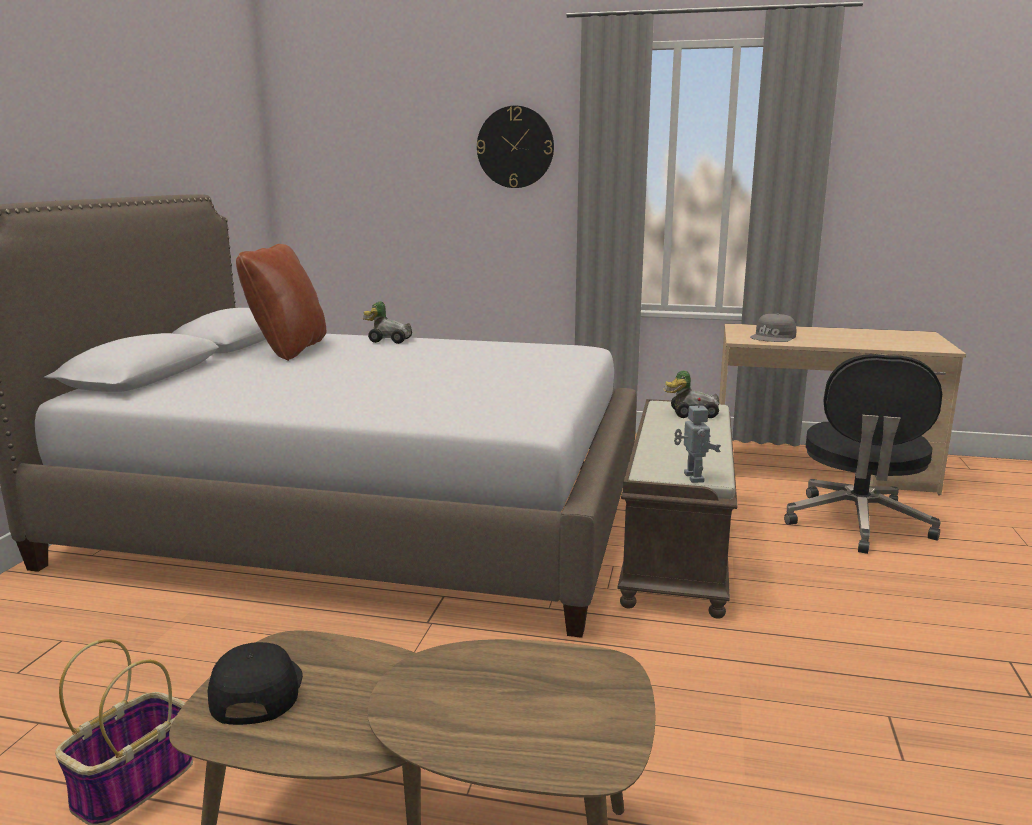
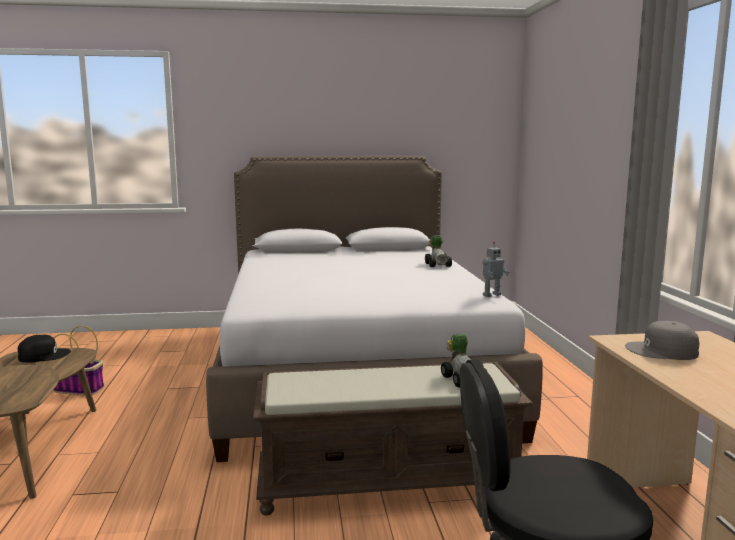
camera: 70 degrees right, 5 degrees down
(288, 350) = (382, 256): brown pillow -> none
(515, 147) = (615, 119): wall clock -> none
(692, 478) = (279, 390): toy robot -> toy robot (491, 295)

